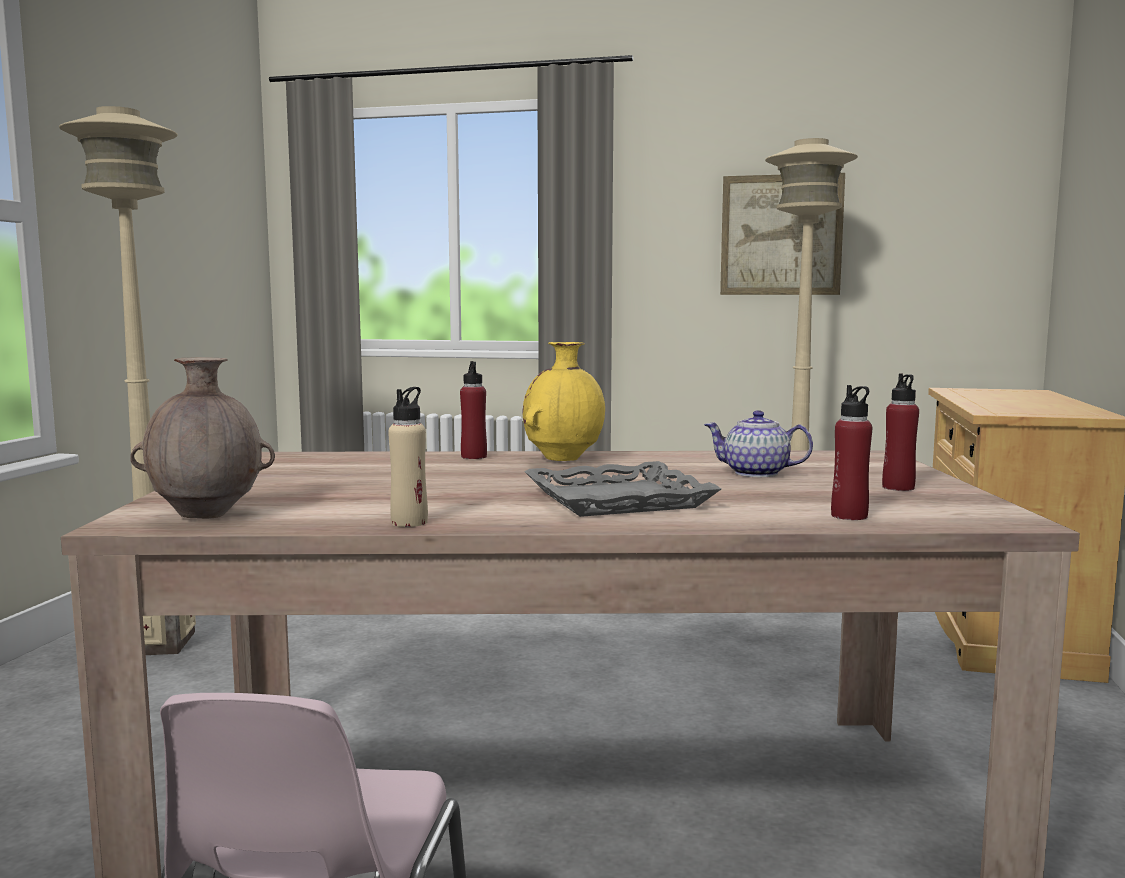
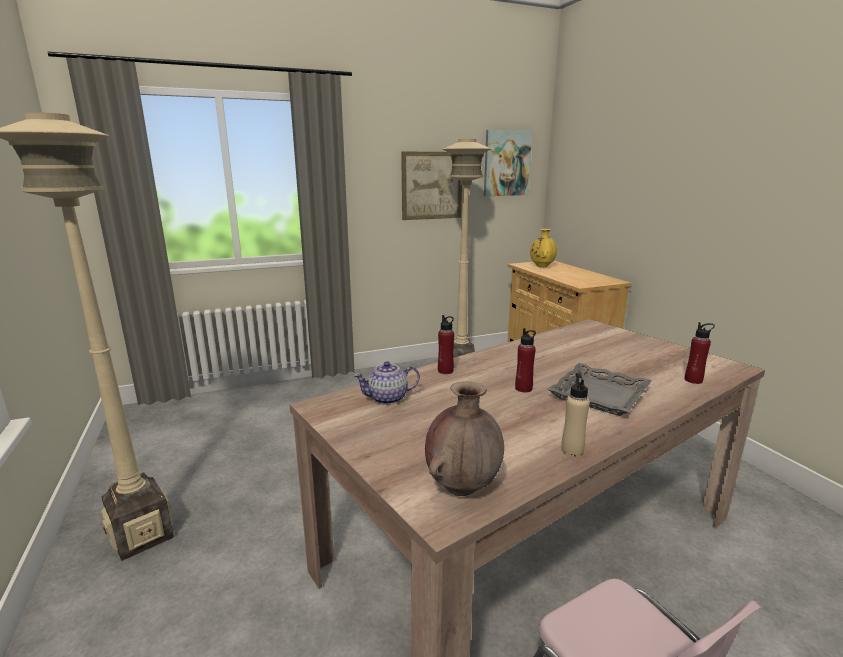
camera: 35 degrees left, 10 degrees up
(563, 459) = (492, 362): yellow vase -> yellow vase (542, 266)
(757, 473) = (592, 353): teapot -> teapot (388, 398)
(898, 487) = (657, 351): red bottle -> red bottle (523, 388)
(948, 192) = (506, 163): none -> picture

